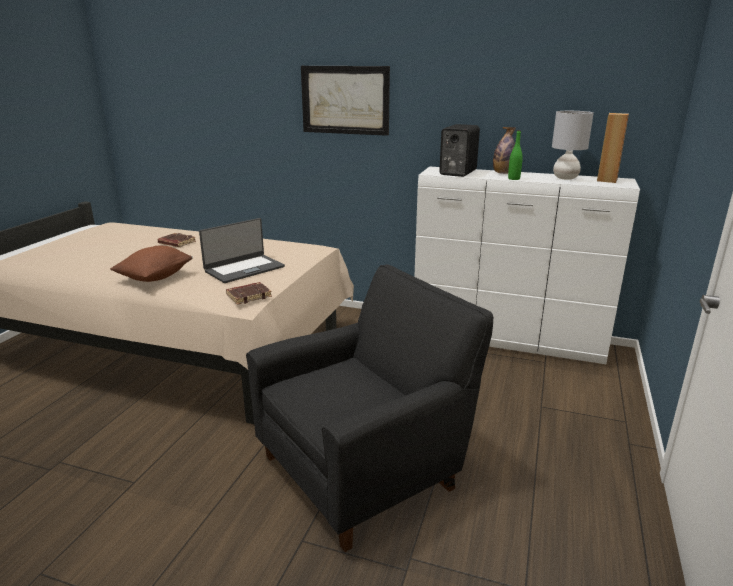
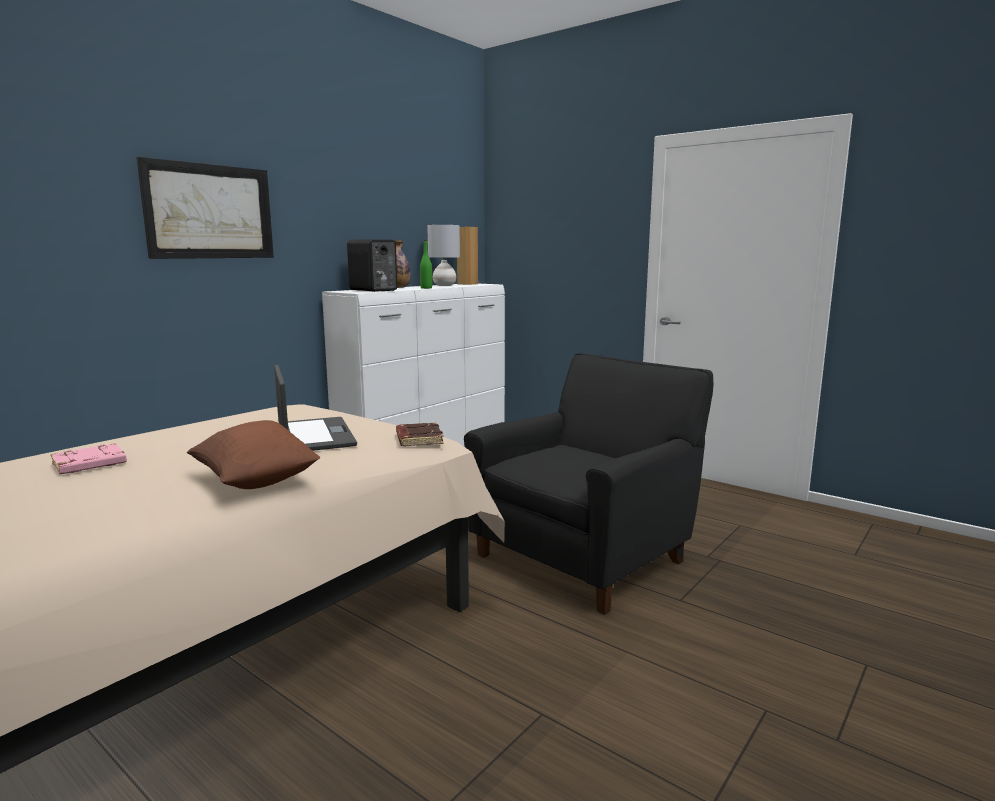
camera: 70 degrees left, 10 degrees down
(176, 243) = (89, 465): brown book -> pink book
(366, 467) = (586, 554): black armchair -> black armchair turned 60 degrees clockwise

